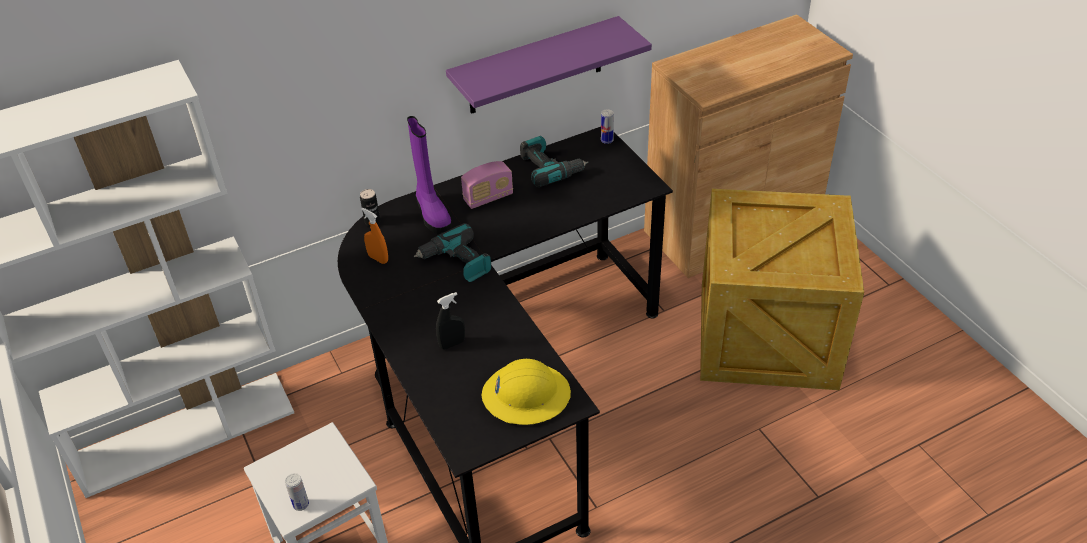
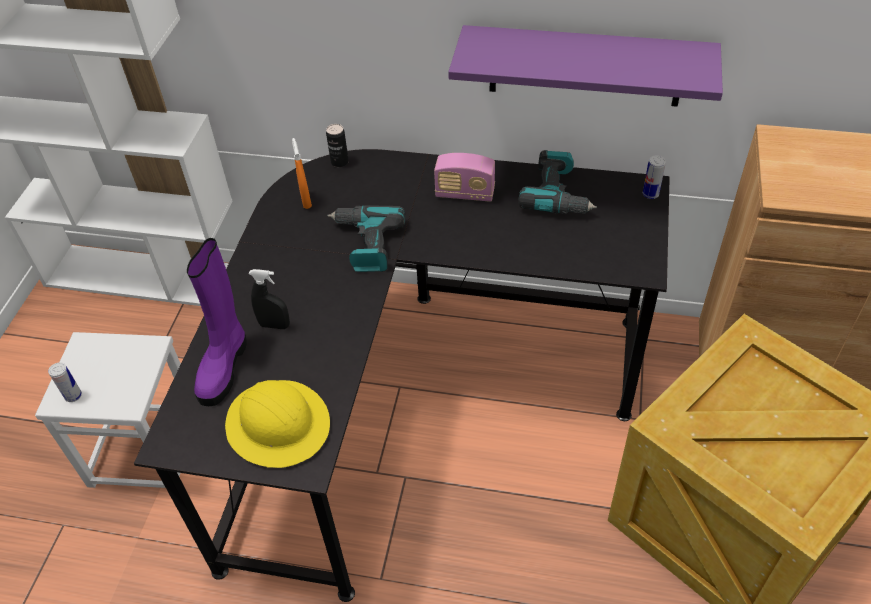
camera: 40 degrees right, 5 degrees up
(432, 213) = (398, 182): purple boot -> purple boot (224, 367)

